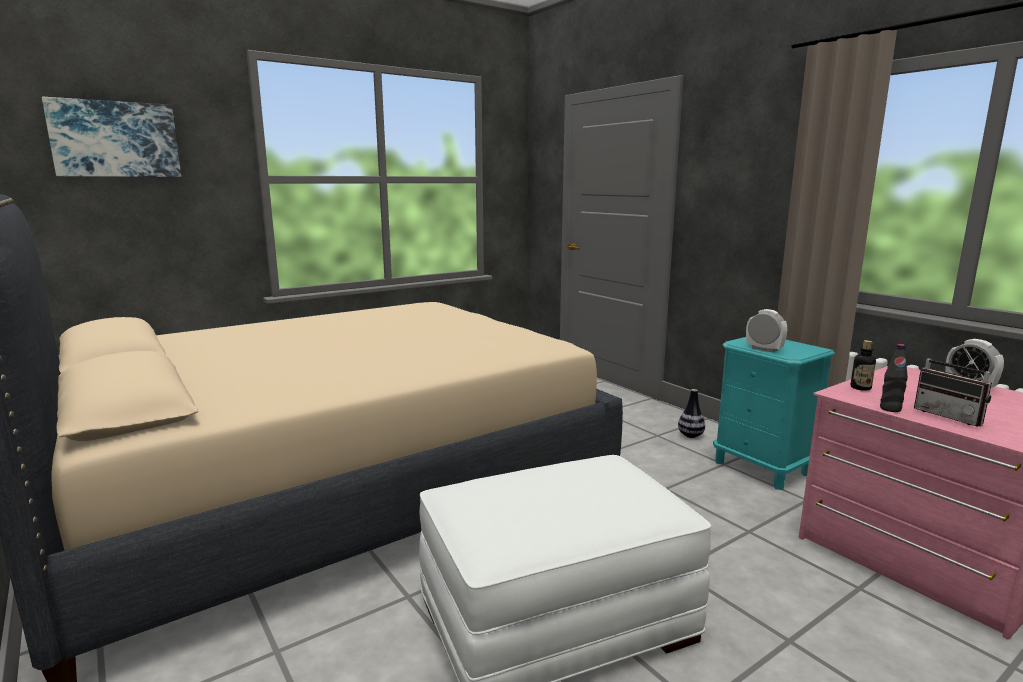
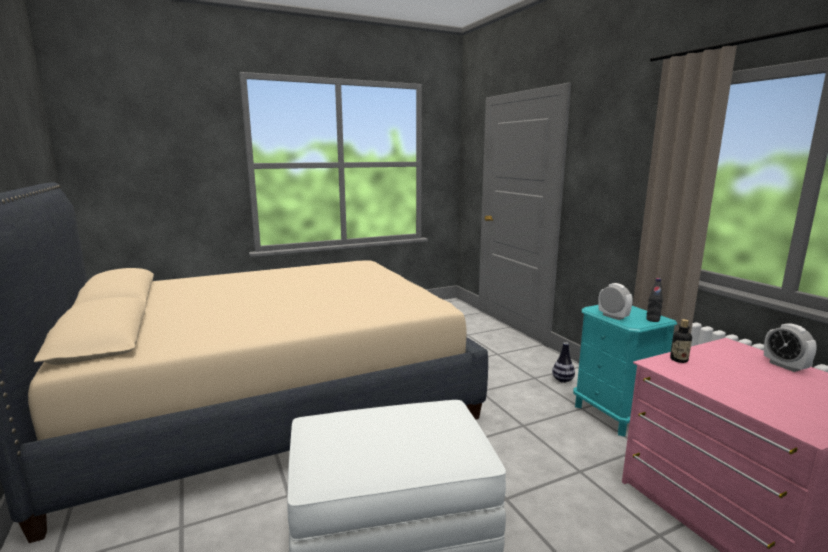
camera: 10 degrees right, 0 degrees up
(115, 139) = (145, 139): picture -> none
(890, 409) = (693, 383): black bottle -> black bottle (652, 320)
(951, 416) = (748, 395): radio -> none

